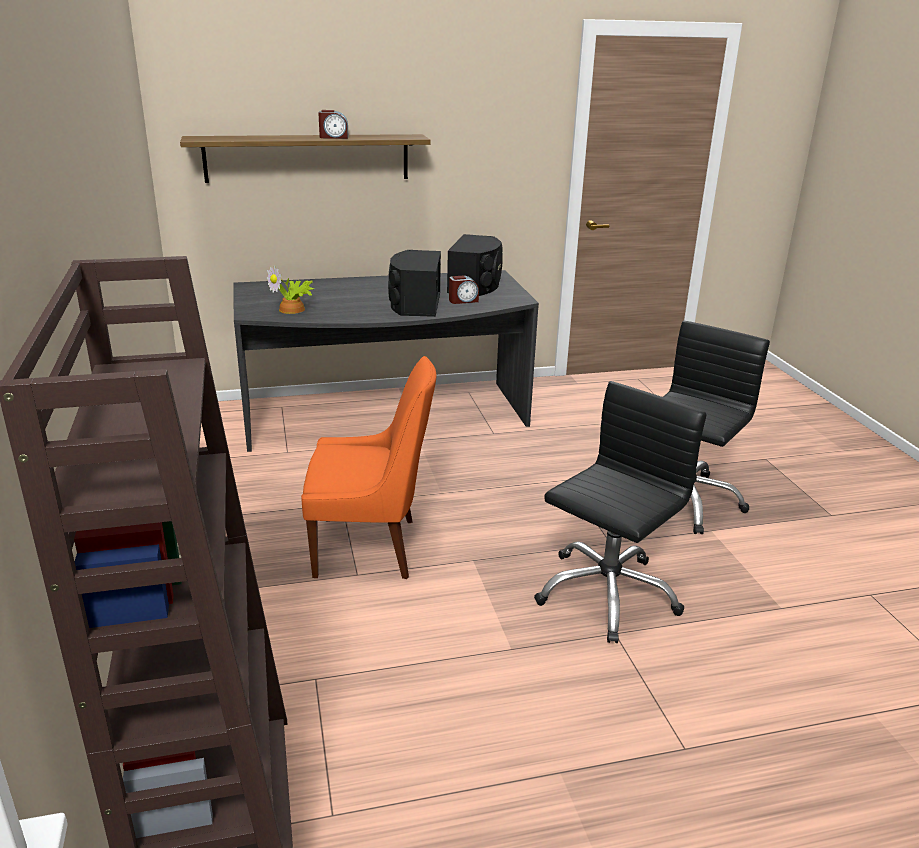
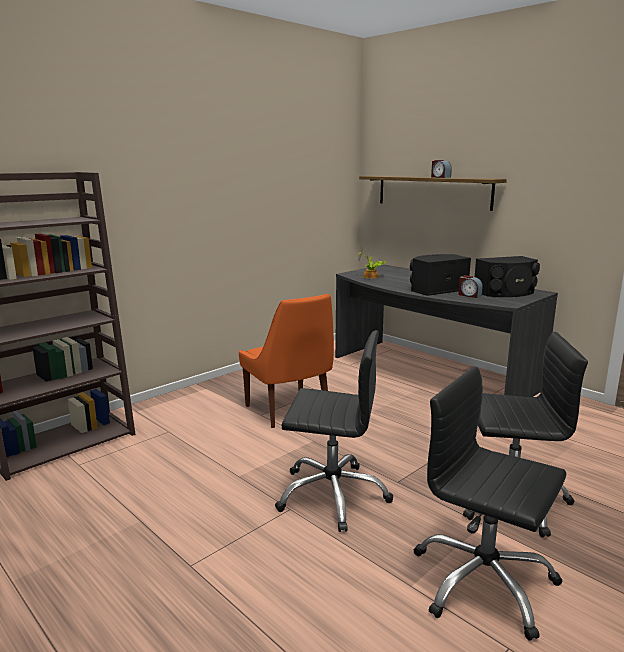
camera: 60 degrees right, 10 degrees down
(791, 569) = (483, 582): none -> black office chair

